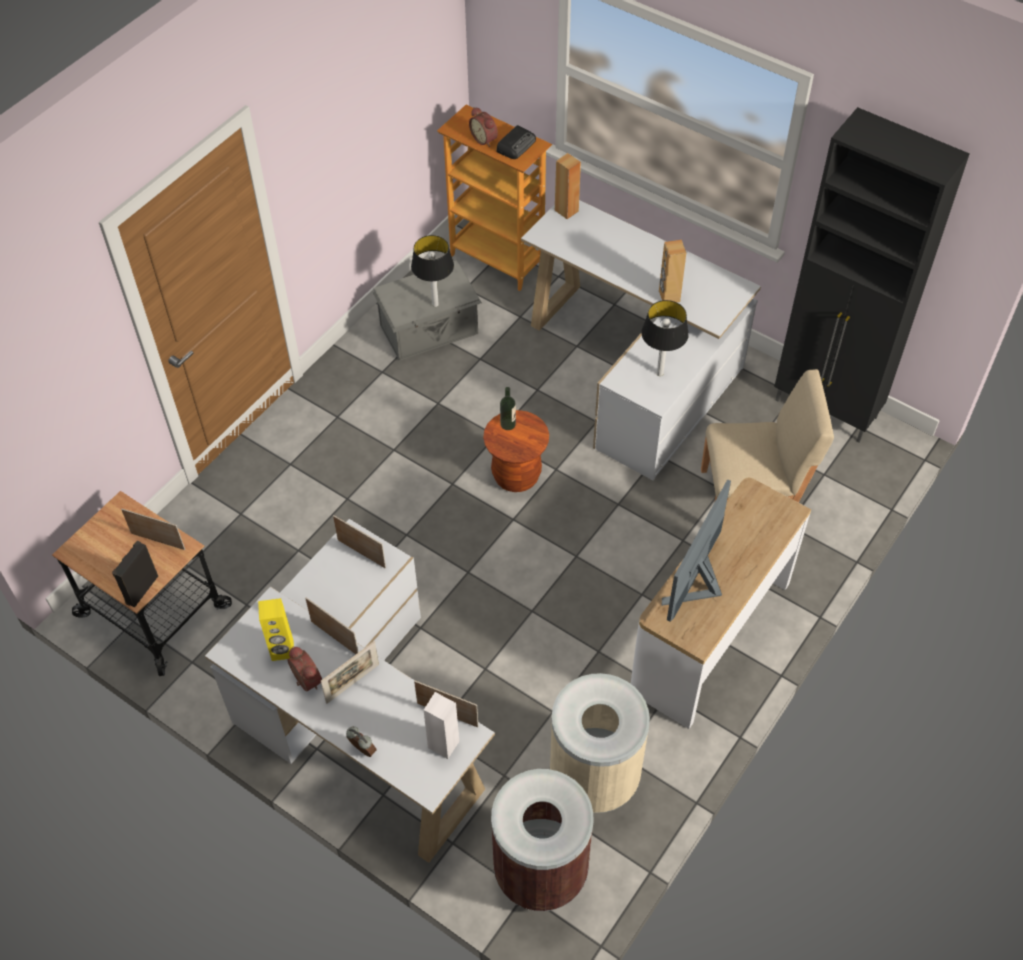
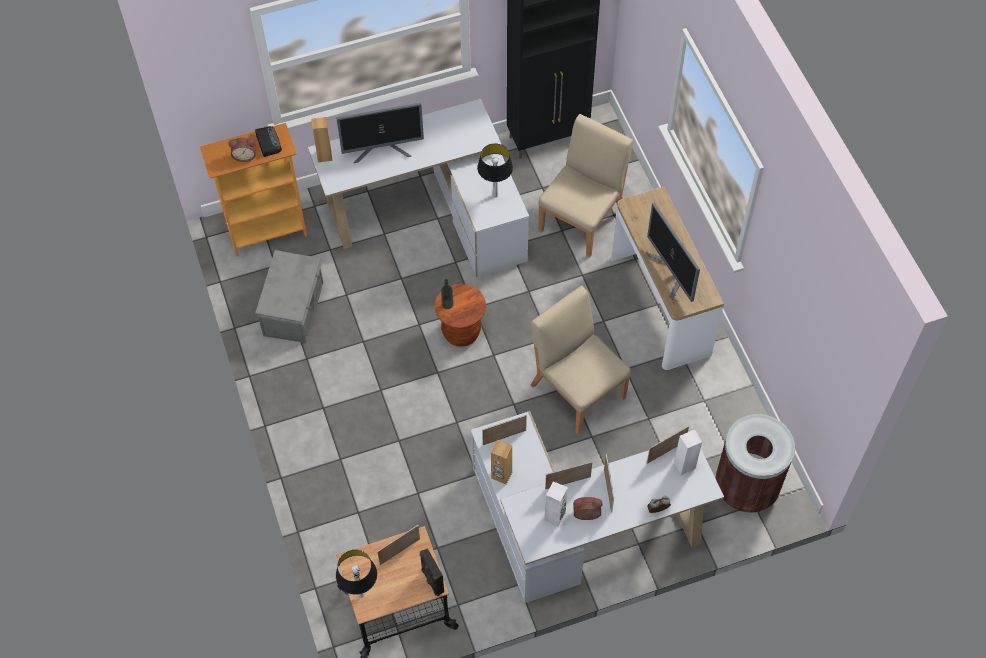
camera: 55 degrees left, 5 degrees up
(282, 650) = (555, 516): yellow speaker -> white speaker
(435, 304) = (303, 286): table lamp -> table lamp (360, 594)
(533, 620) = (577, 390): none -> beige chair
(594, 776) = (706, 423): beige trash can -> none
(616, 248) = (383, 150): none -> monitor
(669, 296) = (448, 149): brown speaker -> brown speaker (501, 475)

